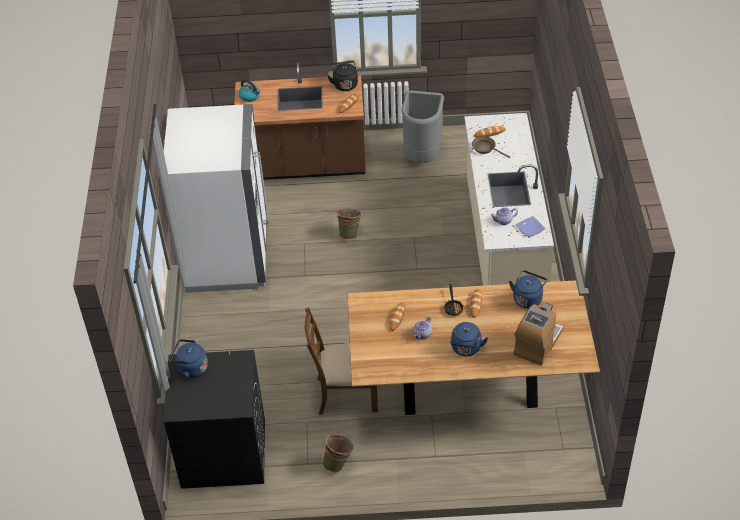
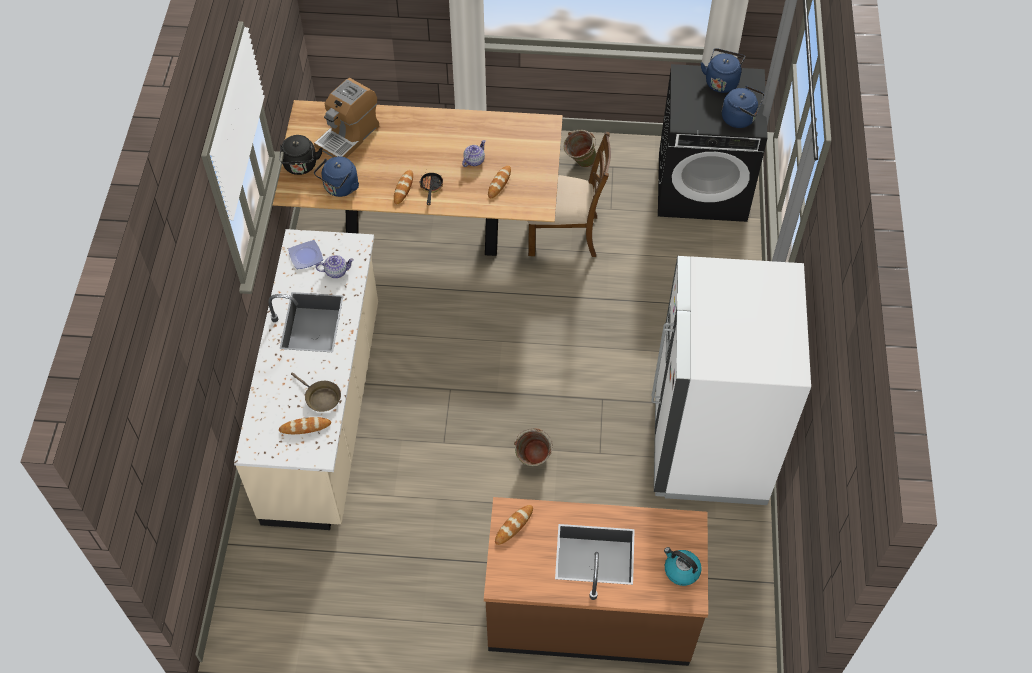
camera: 175 degrees left, 10 degrees up
(345, 84) = (514, 577): black kettle -> black kettle (301, 166)
(422, 156) = (397, 602): grey trash can -> none
(466, 349) = (429, 138): blue kettle -> blue kettle (721, 81)

